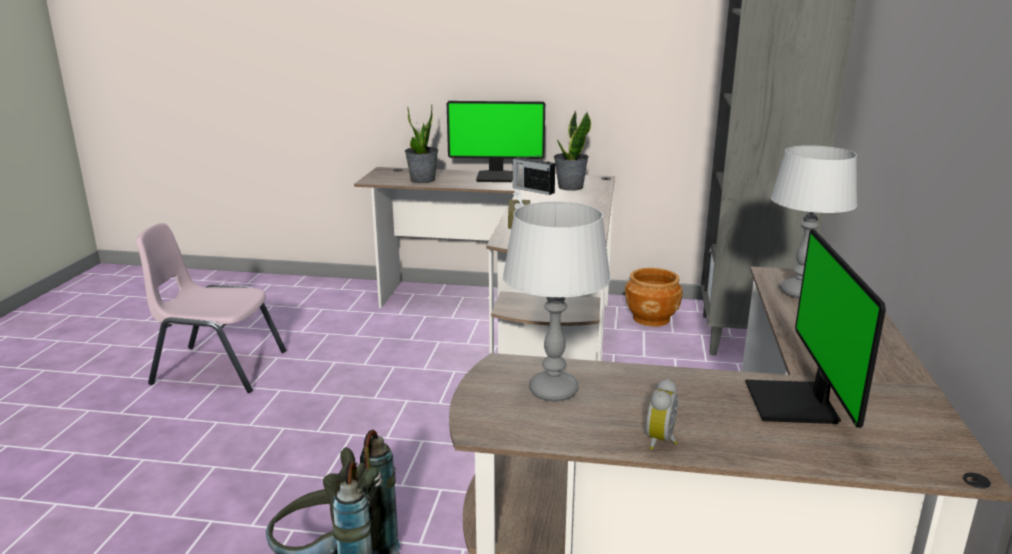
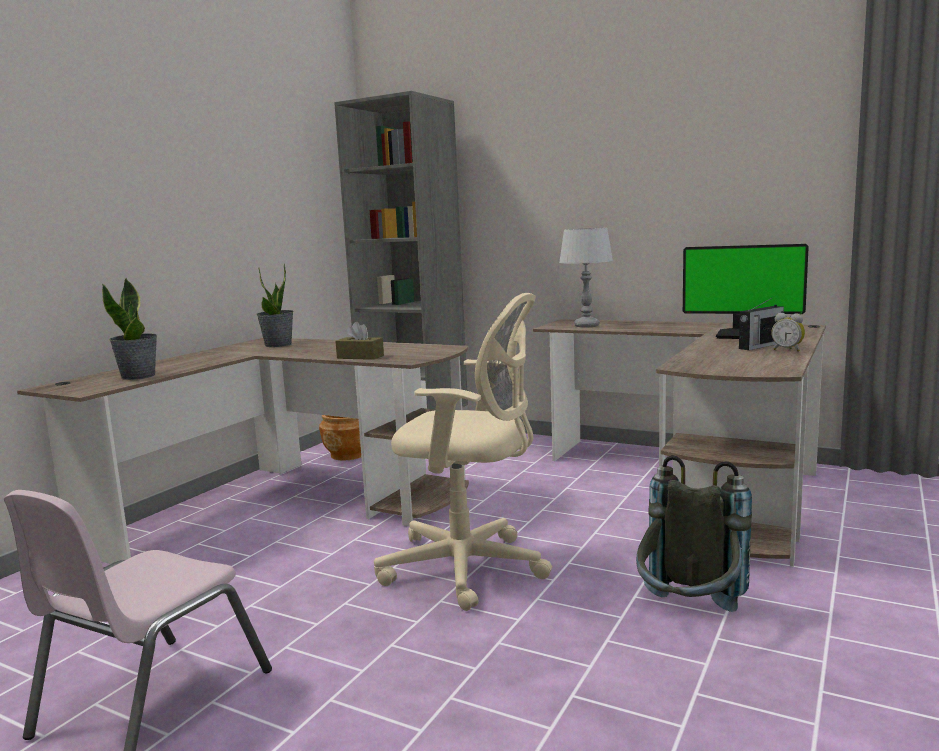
camera: 70 degrees left, 10 degrees down
(412, 437) = (470, 569): none -> beige office chair
(496, 177) = (190, 358): monitor -> none
(532, 190) = (264, 352): radio -> radio (759, 346)
(553, 391) = (722, 360): grey table lamp -> none

